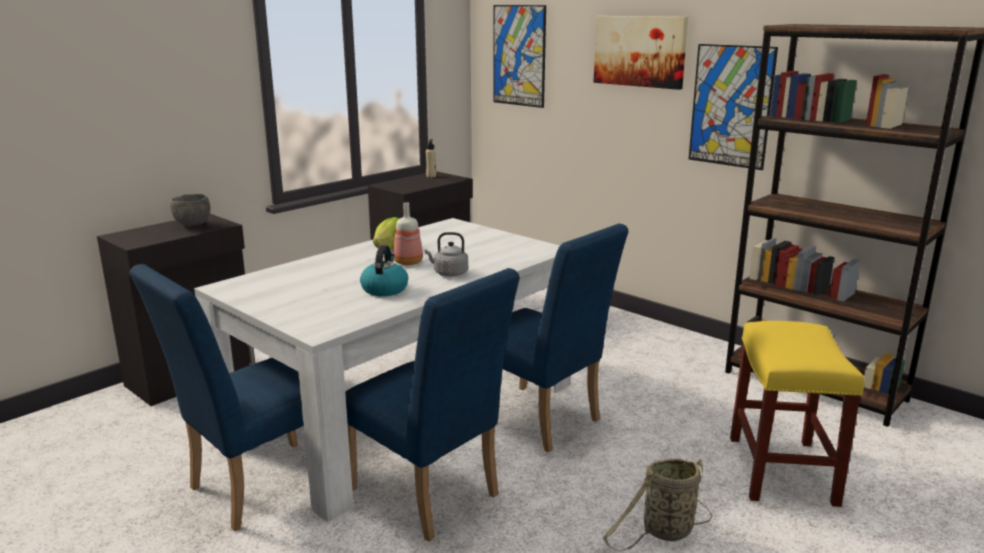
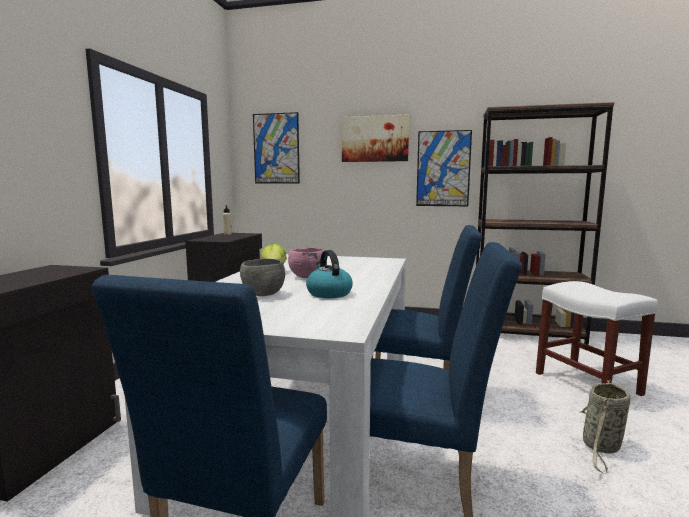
camera: 30 degrees left, 10 degrees down
(192, 225) = (45, 272): grey bowl -> grey bowl (263, 294)
(407, 262) = (307, 277): bottle -> pink bowl
(449, 273) = (356, 278): grey kettle -> none
(782, 471) = (588, 384): yellow stool -> white stool

